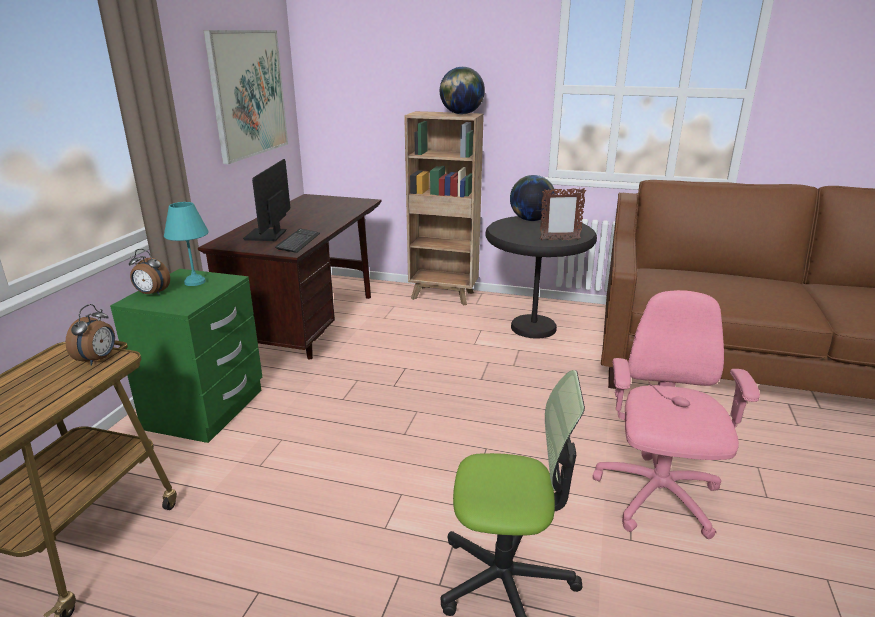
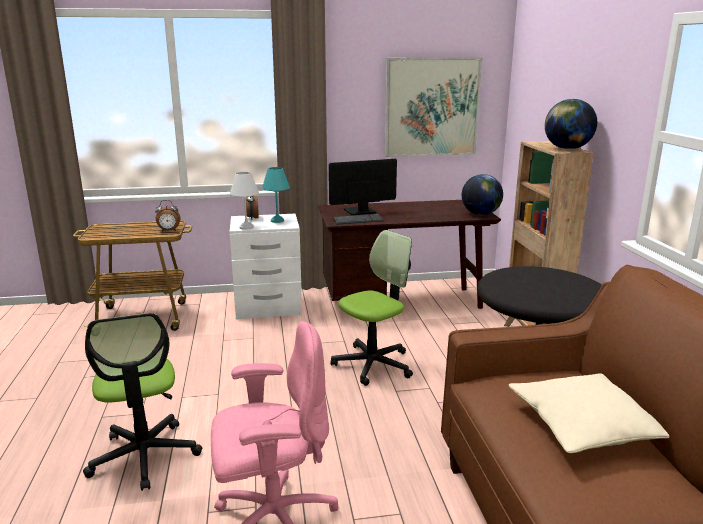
camera: 65 degrees right, 5 degrees down
(190, 303) = (245, 227): none -> white table lamp
(206, 410) = (268, 307): green nightstand -> white nightstand
(423, 377) = (373, 364): none -> office chair
(531, 220) = (568, 279): globe -> globe (480, 214)
(559, 240) = (522, 298): picture frame -> none
(726, 284) = (583, 427): none -> beige pillow

